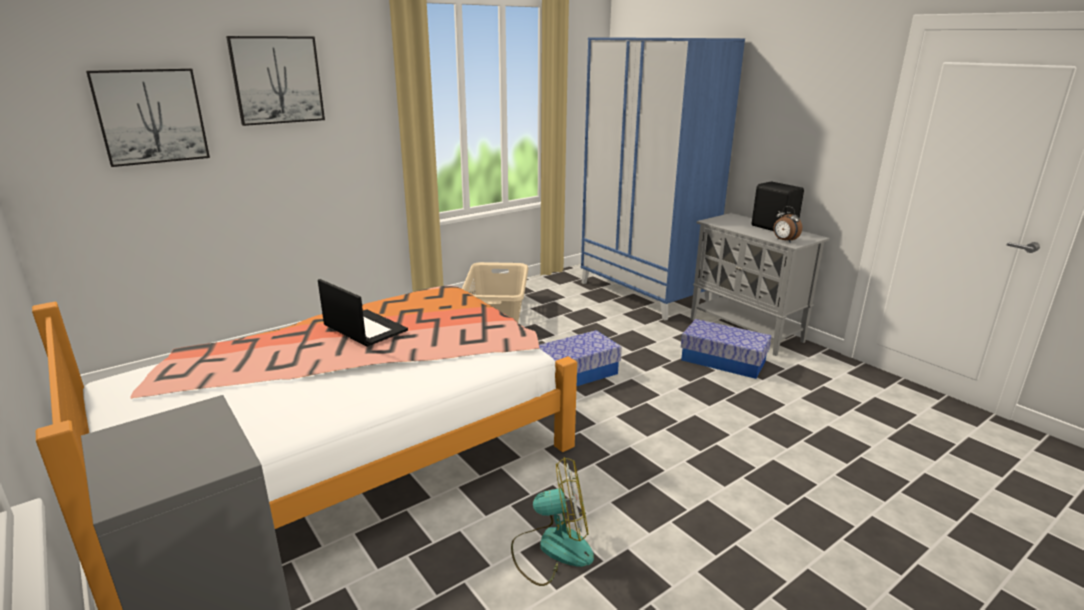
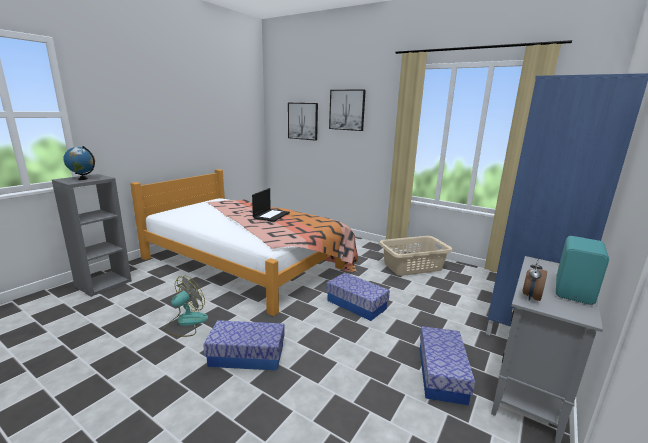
camera: 70 degrees right, 5 degrees down
(180, 448) = (83, 179): none -> globe
(552, 548) = (186, 322): fan -> fan turned 120 degrees counterclockwise
(668, 483) = (246, 356): none -> storage box
(773, 228) = (575, 292): black speaker -> turquoise speaker

